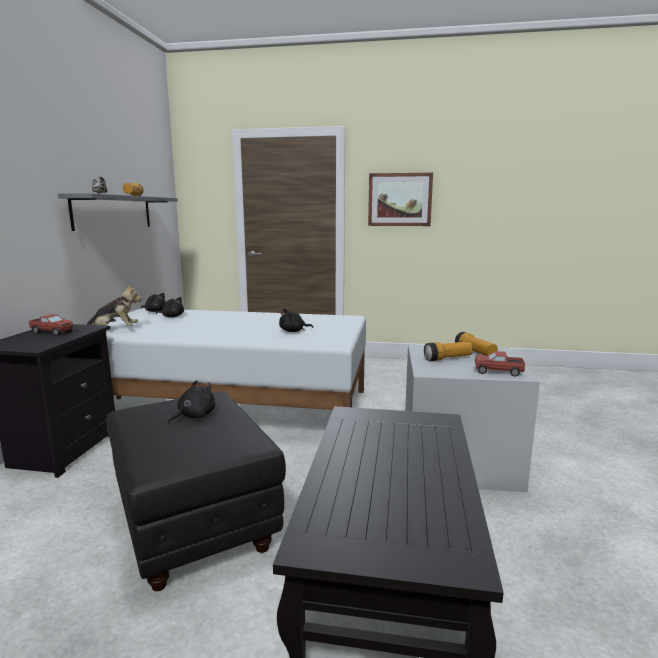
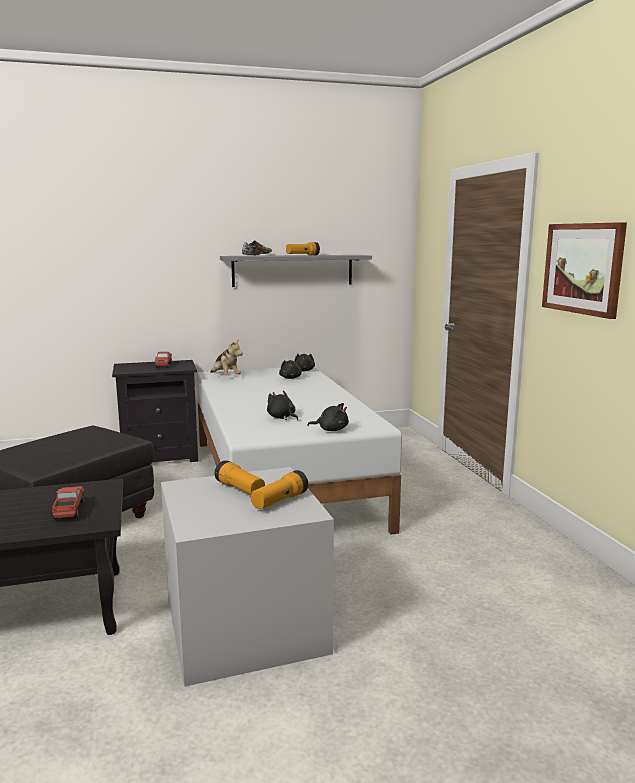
camera: 65 degrees right, 0 degrees up
(194, 416) = (83, 443): black plush toy -> black plush toy (331, 430)
(498, 372) = (200, 518): toy truck -> toy truck (69, 511)

